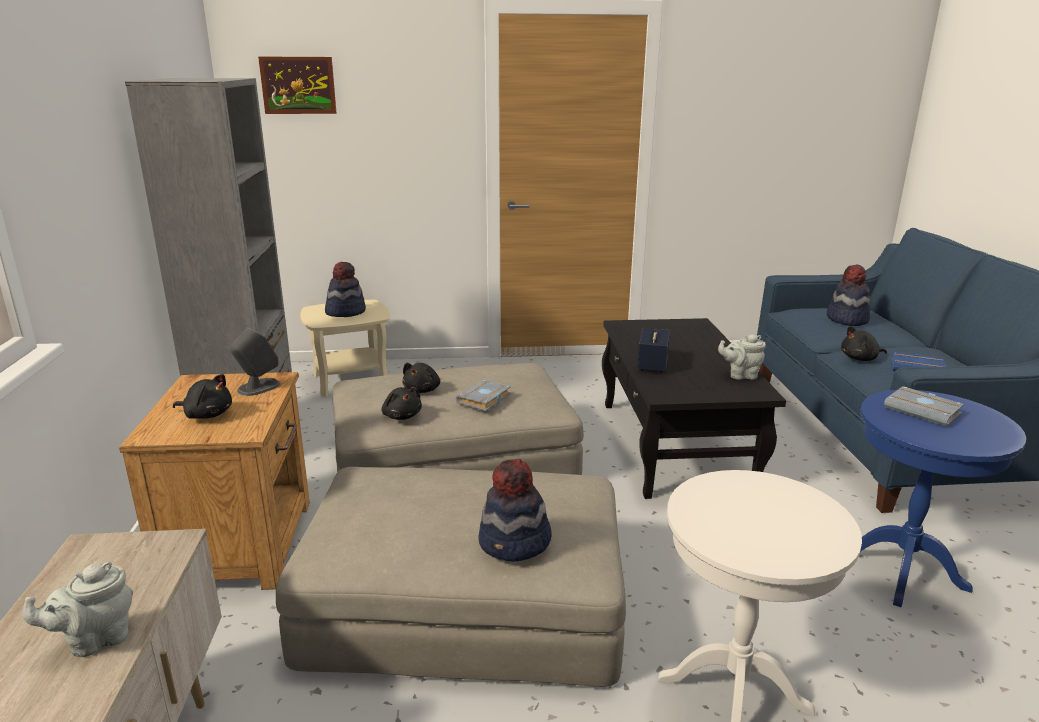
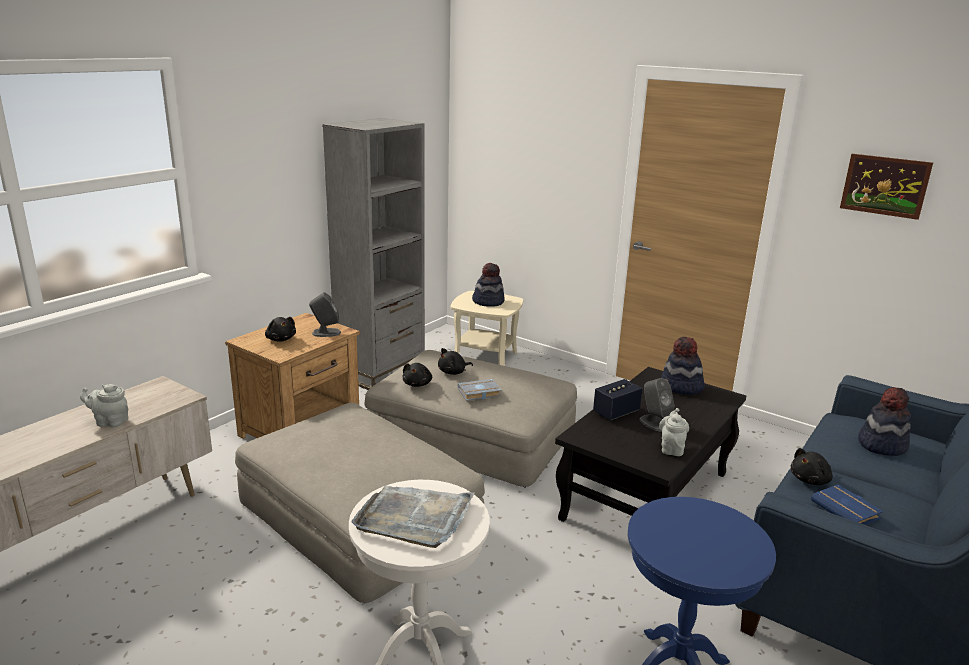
camera: 40 degrees right, 0 degrees up
(298, 85) = (497, 123): picture -> picture (885, 186)
(515, 543) = (349, 480): hat -> hat (681, 387)
(693, 361) = (654, 423): none -> grey speaker
(740, 375) = (671, 448): grey teapot -> grey teapot turned 60 degrees clockwise
(757, 519) = (414, 518): none -> grey tray
(860, 359) = (810, 480): black plush toy -> black plush toy turned 60 degrees counterclockwise
(924, 411) = (701, 526): grey book -> none

